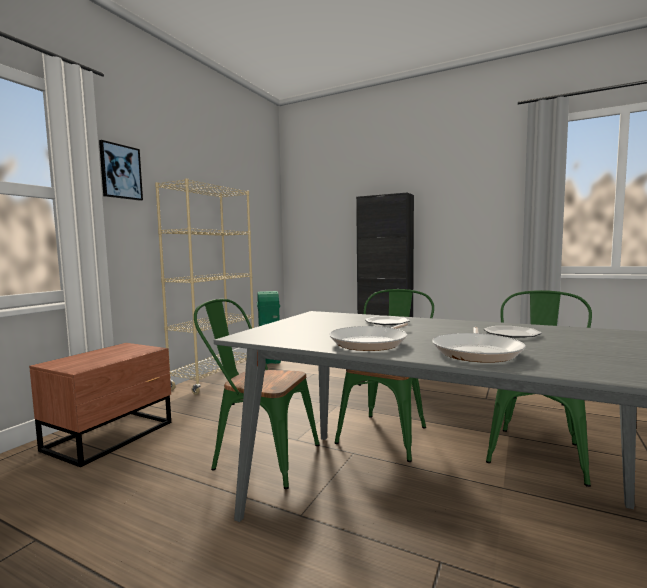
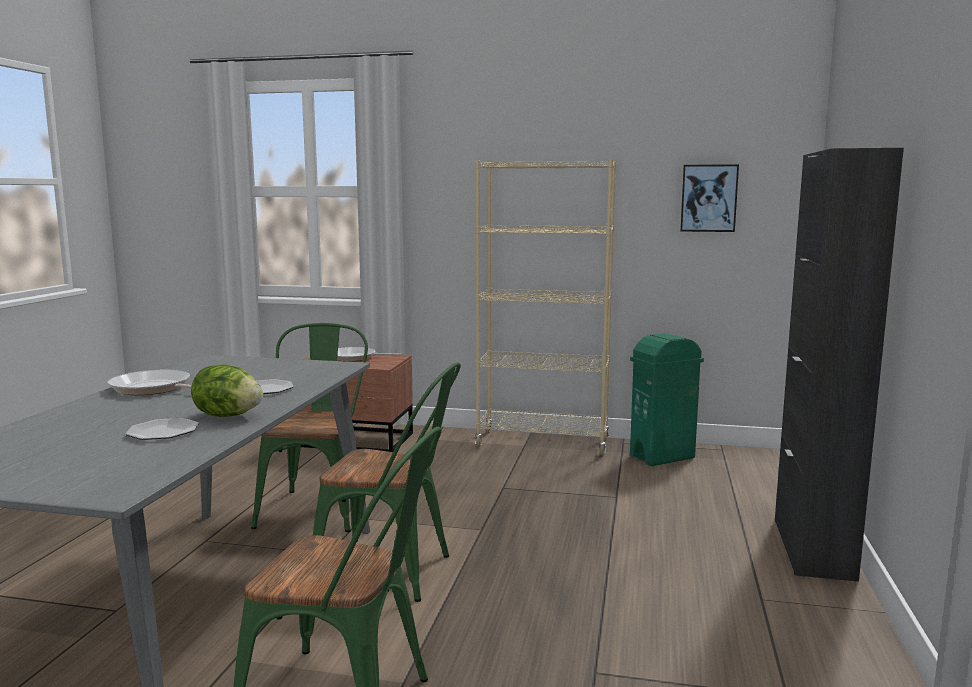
camera: 75 degrees right, 5 degrees up
(120, 172) = (445, 156): picture -> picture (708, 198)
(463, 326) = (228, 416): none -> lettuce
(477, 352) = (86, 416): frying pan -> frying pan (355, 358)

